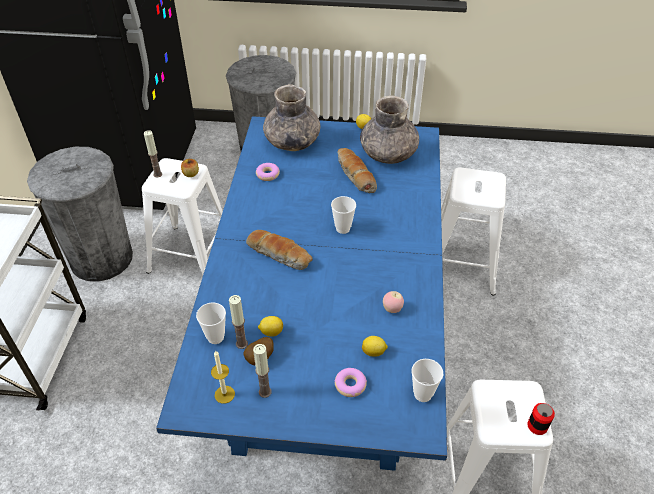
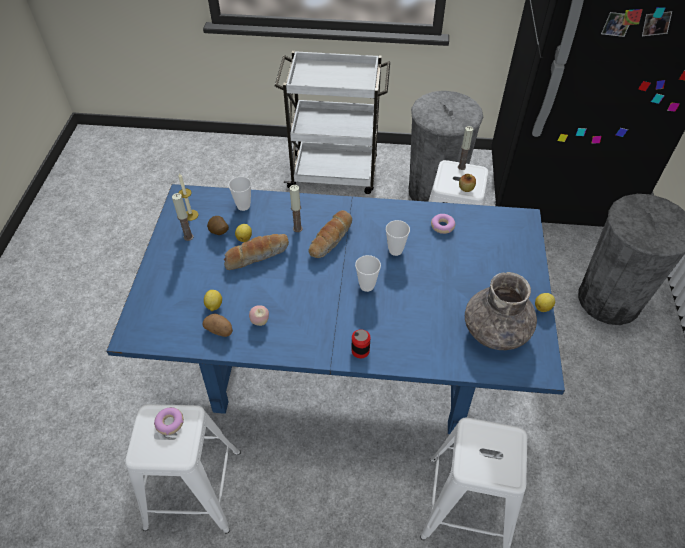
camera: 90 degrees right, 5 degrees up
(241, 343) = (235, 221): candle -> candle (297, 228)
(292, 142) = (500, 243): grey vase -> none
(350, 385) = (184, 289): donut -> donut (169, 423)
(355, 175) = (451, 297): bread -> bread (256, 255)
(407, 343) = (220, 330): none -> potato
(423, 394) = (165, 338): cup -> cup (395, 250)
(537, 426) = (144, 454): can -> can (360, 351)

